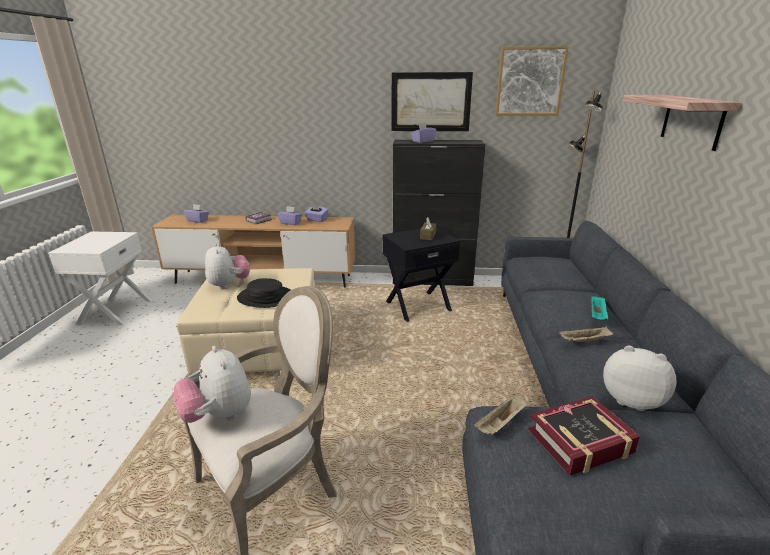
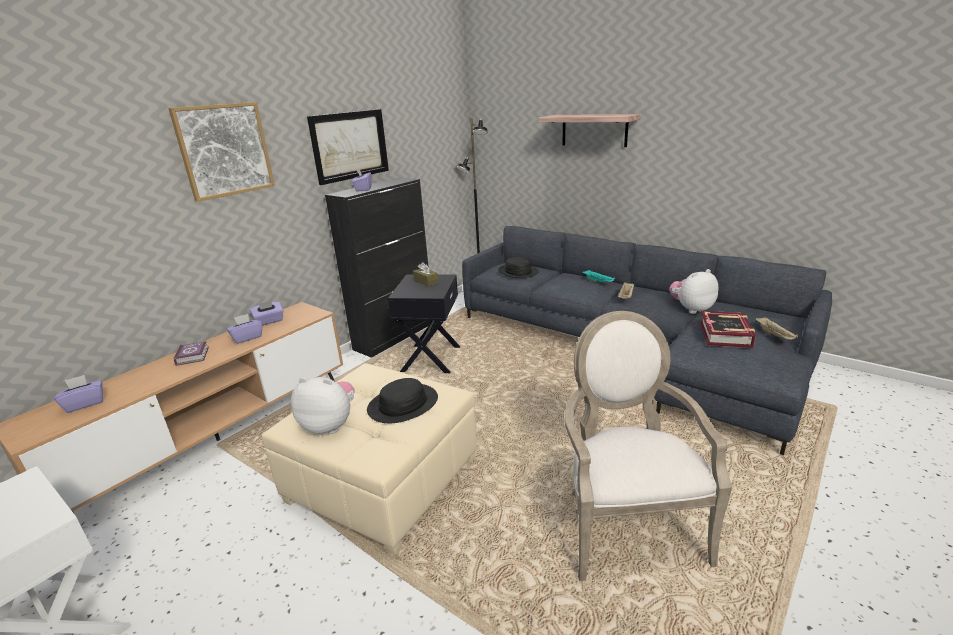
camera: 55 degrees left, 0 degrees up
(219, 415) = (626, 467): plush toy -> none
(500, 424) = (693, 353): beige tray -> beige tray (775, 336)
(530, 81) = (421, 114): picture -> picture (224, 150)
(548, 269) = (518, 272): none -> black hat

